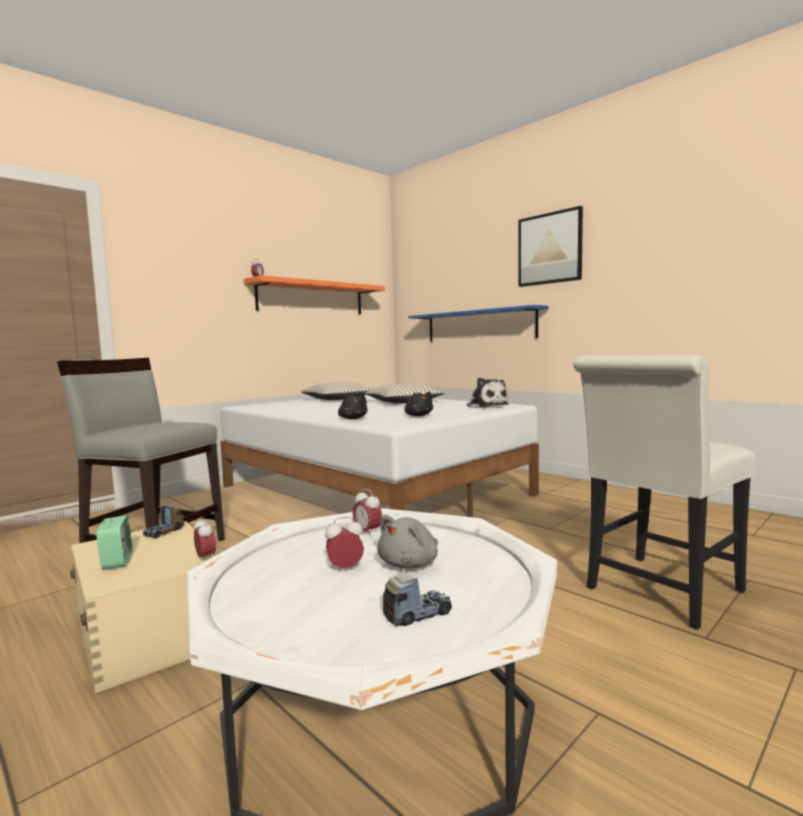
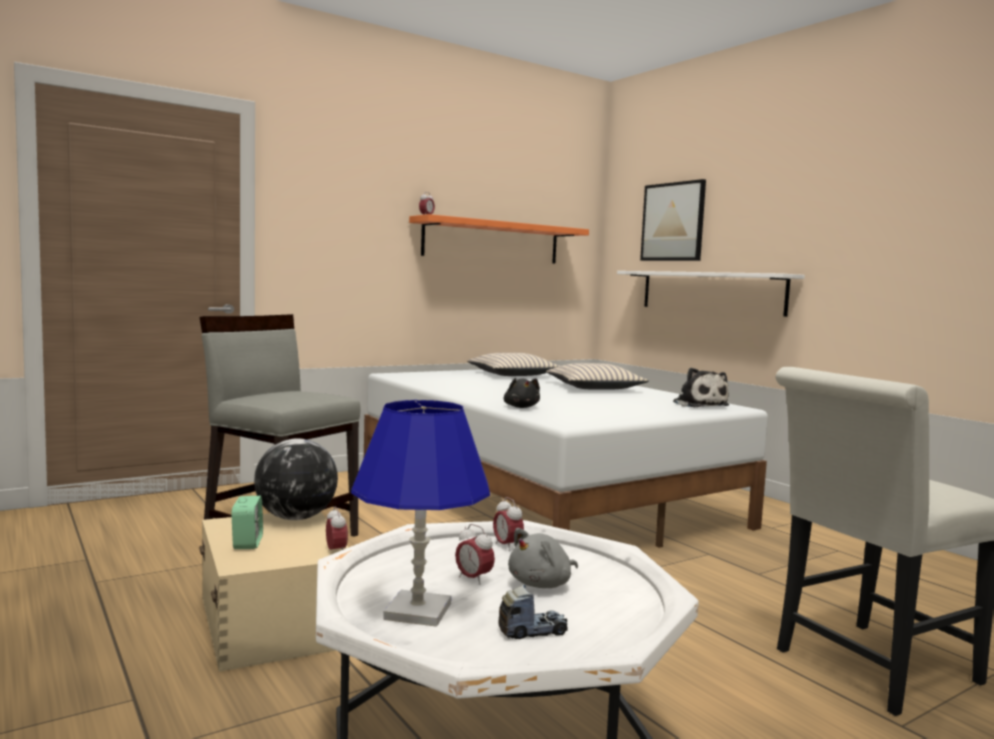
camera: 10 degrees right, 0 degrees up
(164, 532) = (295, 518): toy truck -> globe
(298, 610) = (418, 611): none -> blue table lamp
(345, 568) = (473, 579): alarm clock -> alarm clock turned 135 degrees counterclockwise
(418, 416) = (603, 411): black plush toy -> none
(479, 325) = (710, 292): blue shelf -> white shelf
(549, 248) = (812, 198): picture -> picture (673, 222)

